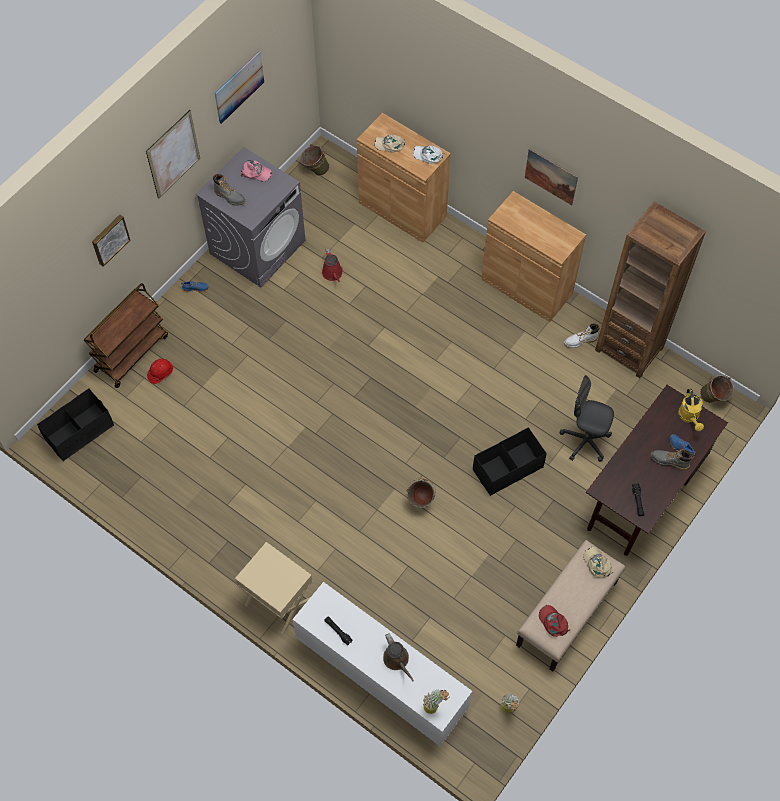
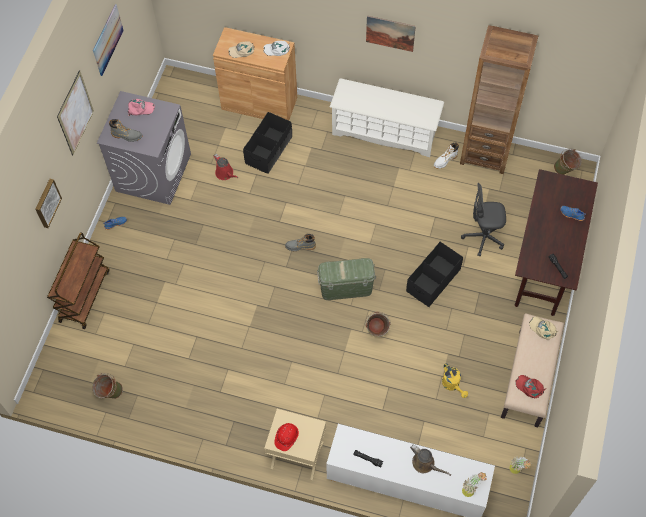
camera: 20 degrees left, 0 degrees up
(79, 432) = (68, 377): black storage box -> black storage box (269, 150)
(160, 373) = (116, 304): red hard hat -> red hard hat (286, 438)
(315, 170) = (174, 95): green bucket -> green bucket (109, 393)
(408, 443) = (346, 288): none -> green storage box
(526, 286) = (385, 132): brown cabinet -> white shoe rack
(669, 461) = (567, 228): grey boot -> grey boot (300, 246)
(689, 417) = (567, 189): yellow watering can -> yellow watering can (452, 385)

